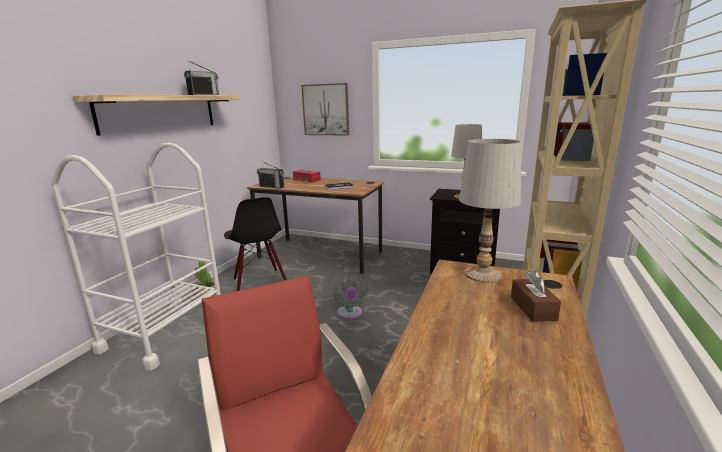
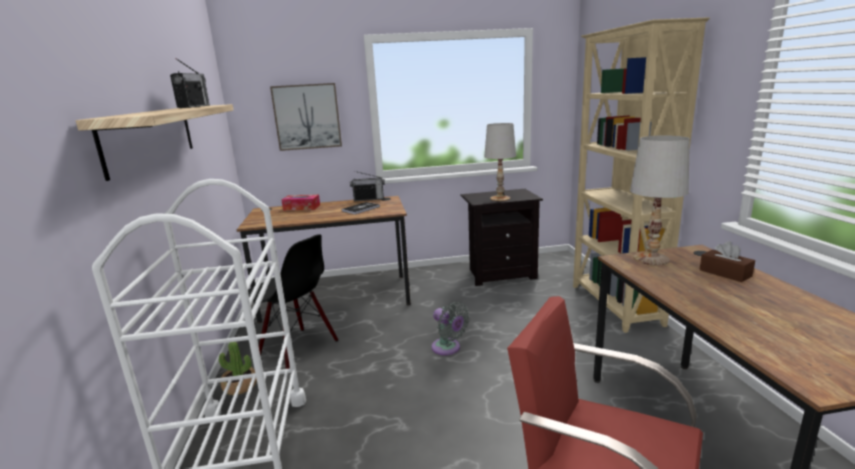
camera: 30 degrees left, 0 degrees up
(271, 187) = (273, 223): radio -> radio (369, 199)

